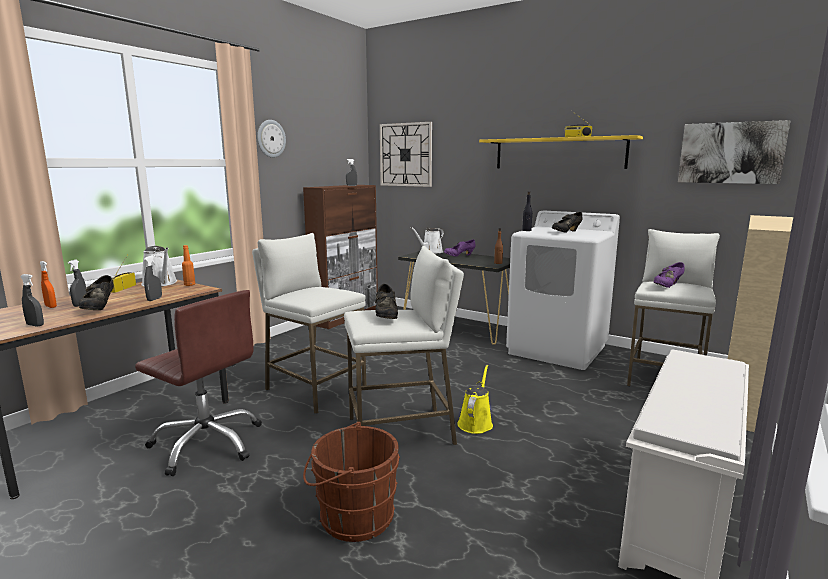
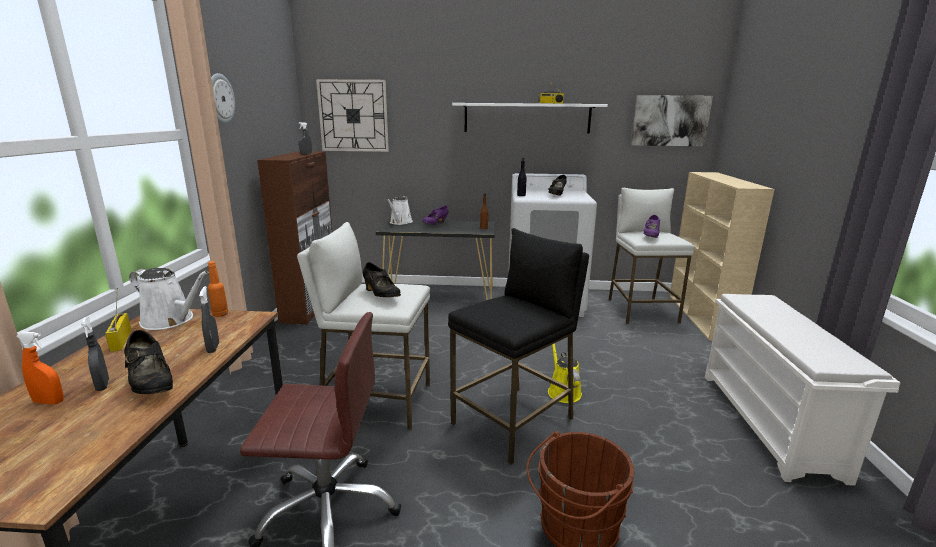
camera: 30 degrees left, 5 degrees up
(35, 325) = (92, 445): grey spray bottle -> none
(386, 317) = (509, 311): black shoe -> black shoe (381, 295)
(401, 431) = (514, 421): white stool -> black stool
(558, 153) = (527, 118): yellow shelf -> white shelf

